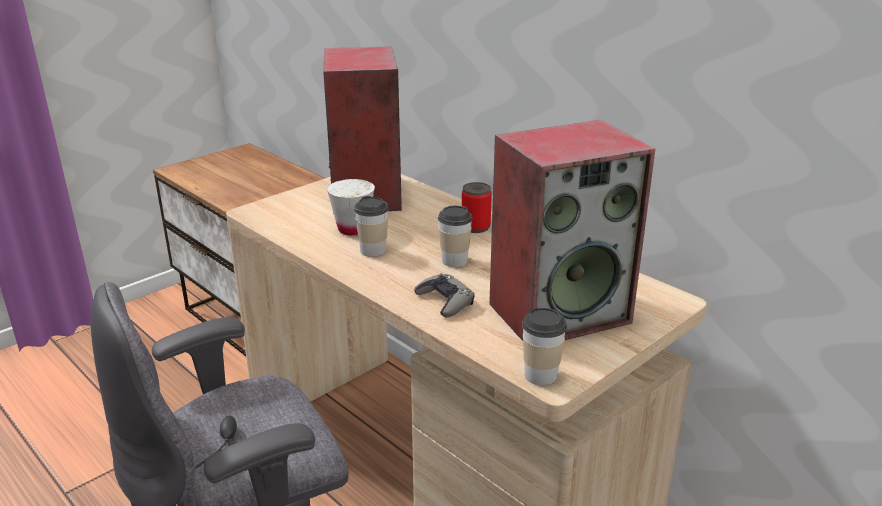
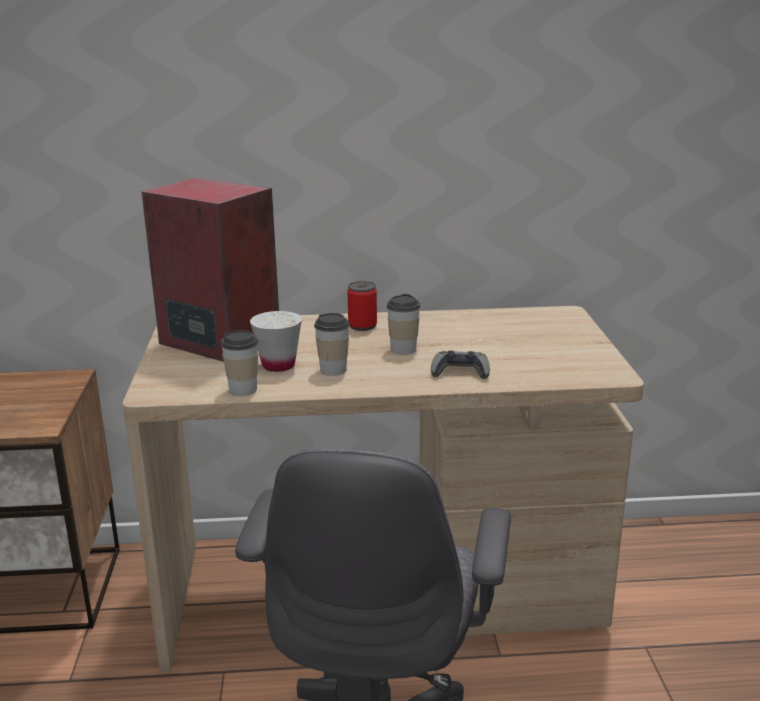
camera: 50 degrees left, 5 degrees down
(540, 375) = (603, 376): cup -> cup (243, 390)
(560, 312) = (532, 344): speaker -> none

